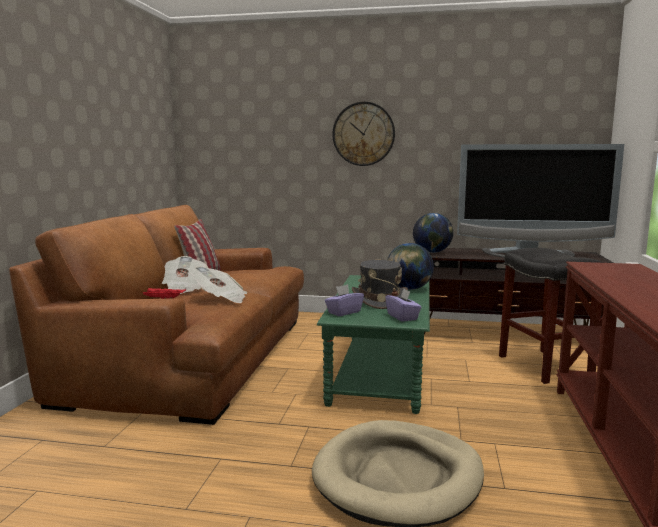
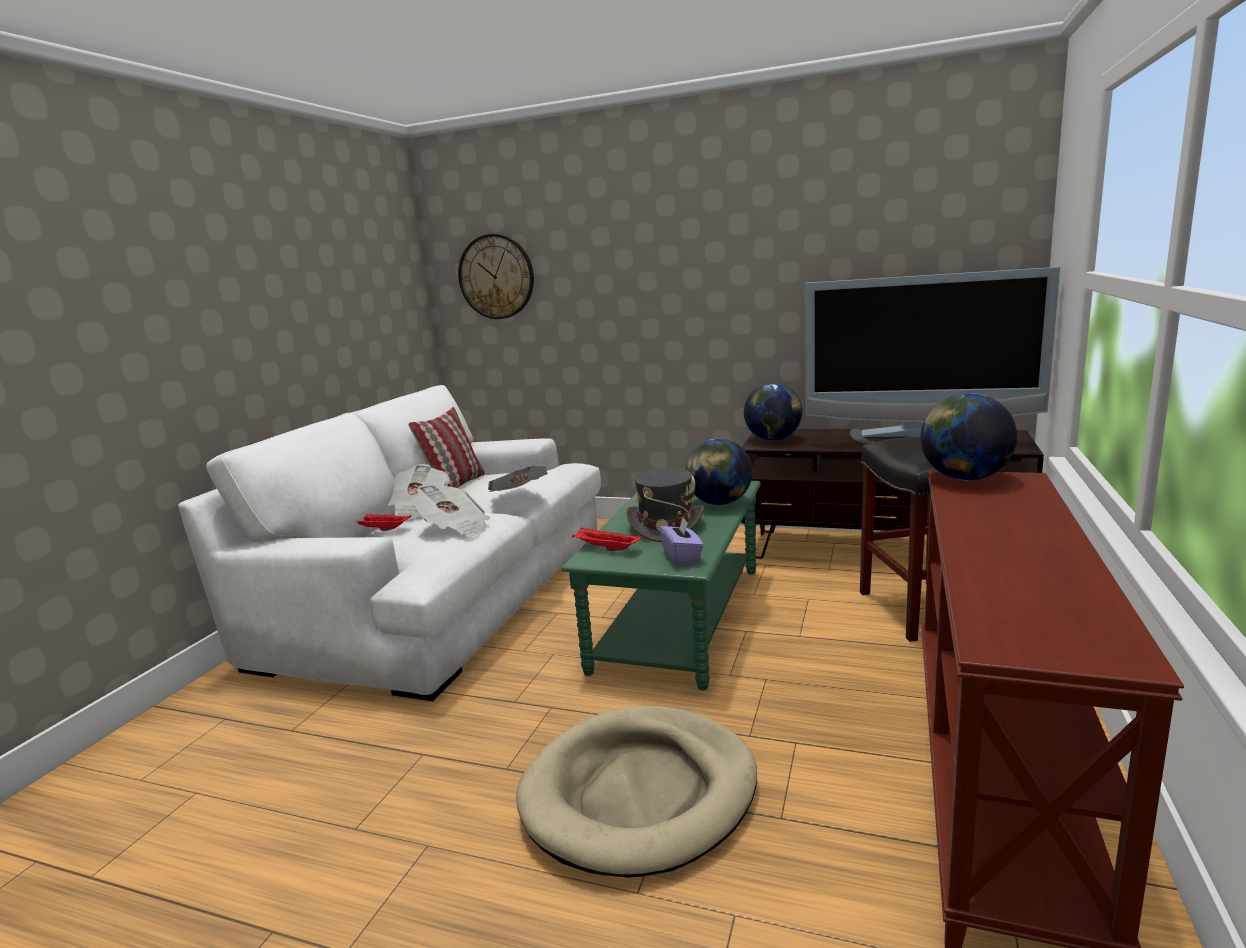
camera: 10 degrees right, 5 degrees up
(192, 356) = (442, 593): brown sofa -> white sofa
(259, 282) = (519, 496): none -> newspaper
(344, 312) = (605, 548): purple tissue box -> red tray
(363, 134) = (675, 270): wall clock -> wall clock (496, 277)
(593, 265) = (964, 478): none -> globe

